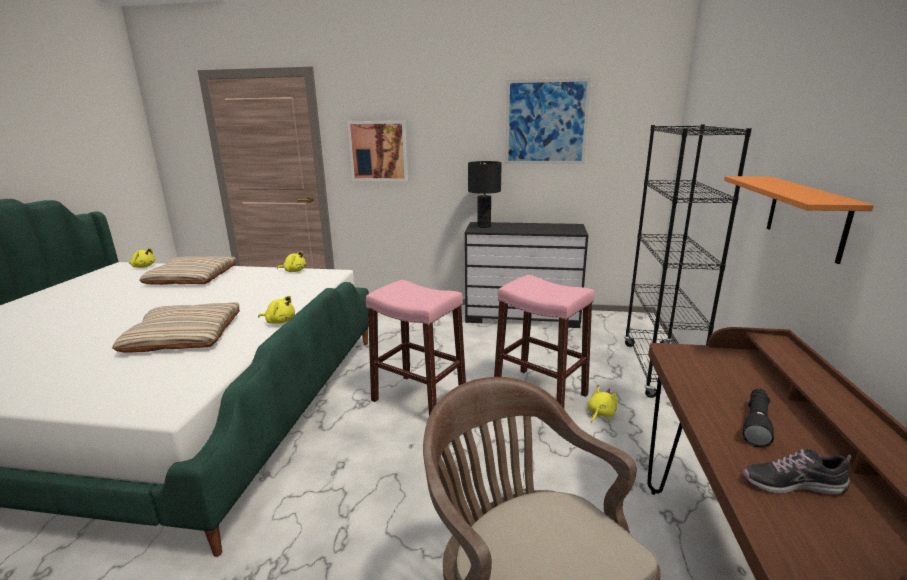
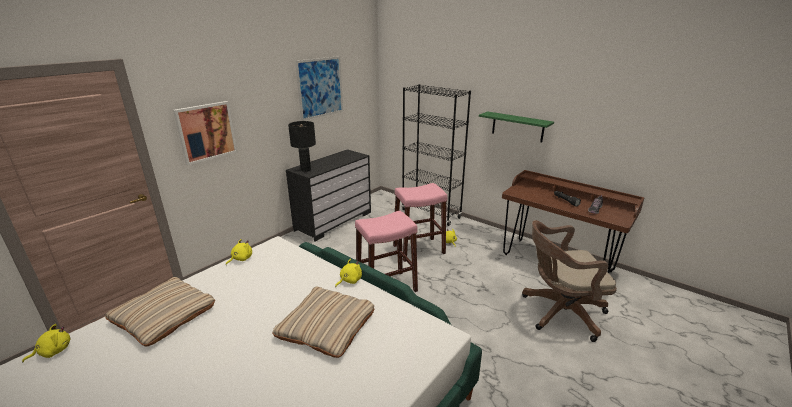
camera: 60 degrees left, 5 degrees up
(806, 216) = (517, 127): orange shelf -> green shelf

